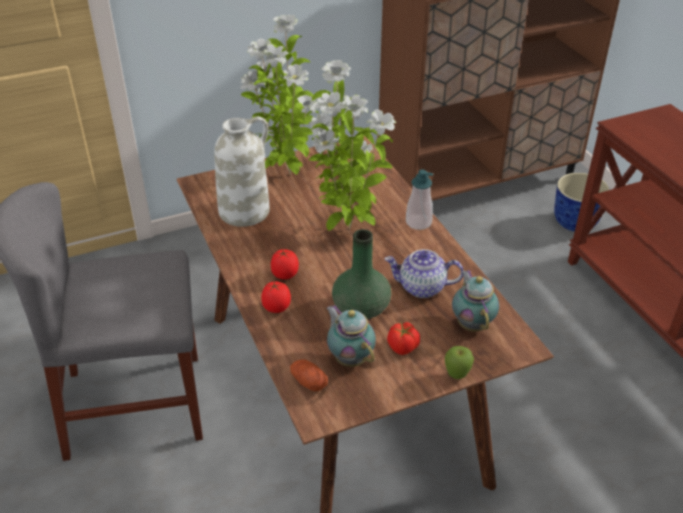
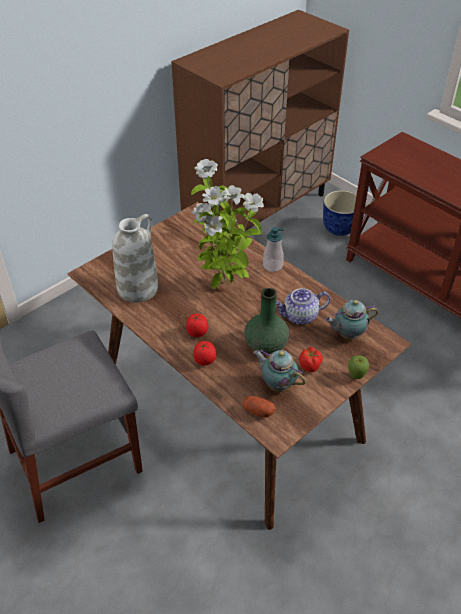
camera: 20 degrees left, 5 degrees up
(287, 174) = (154, 249): potted plant -> none
(472, 323) = (347, 334): teapot -> teapot turned 75 degrees counterclockwise

